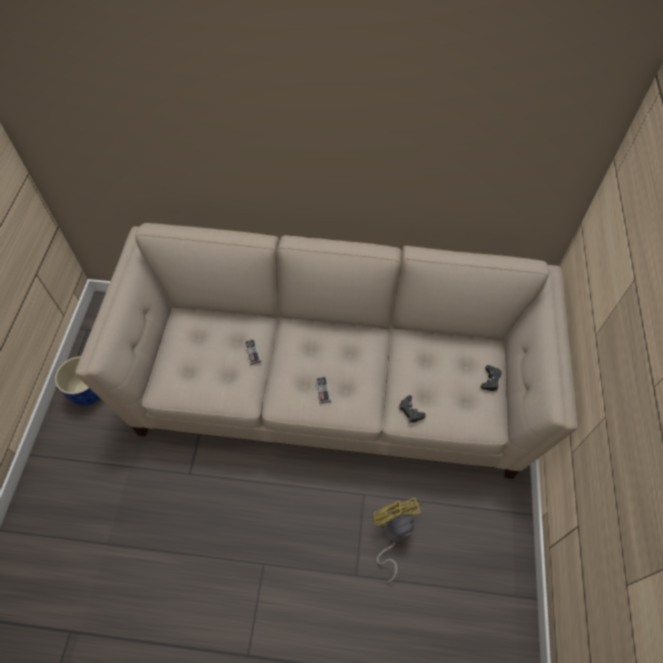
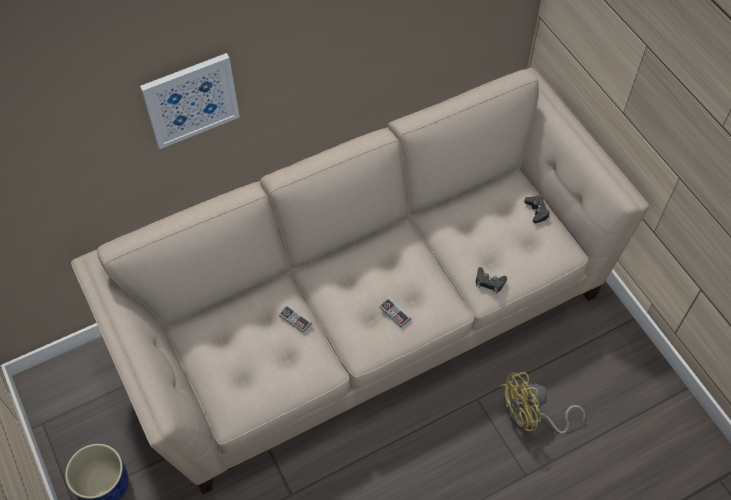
camera: 35 degrees left, 0 degrees up
(237, 141) = (190, 100): none -> picture
(393, 535) = (531, 417): yellow fan -> yellow fan turned 60 degrees counterclockwise

